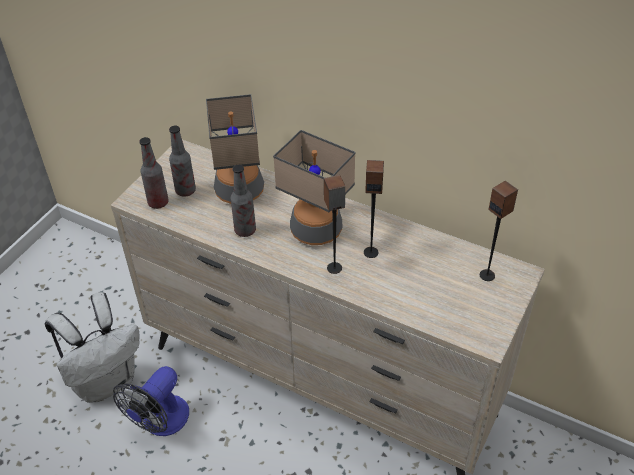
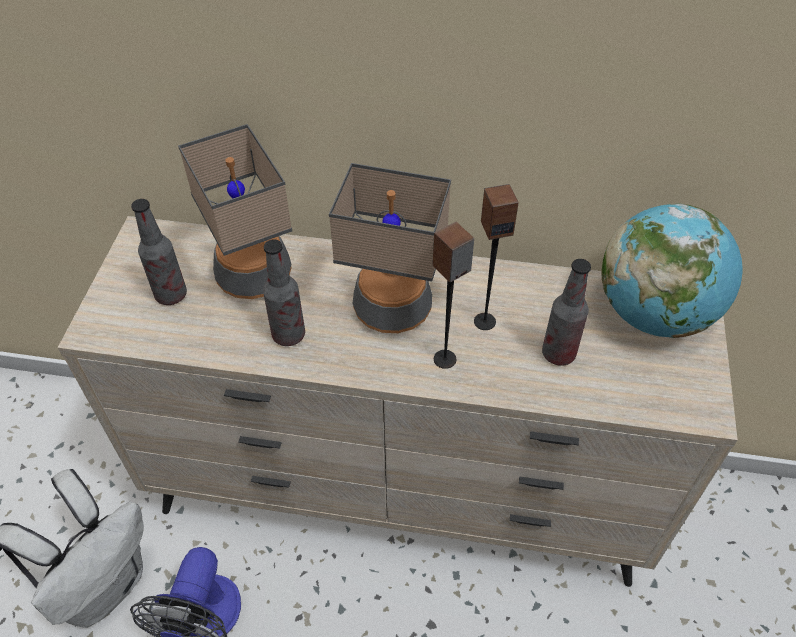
camera: 20 degrees left, 5 degrees up
(158, 202) = (135, 324): bottle -> bottle (558, 353)
(487, 275) = (654, 313): speaker -> globe

